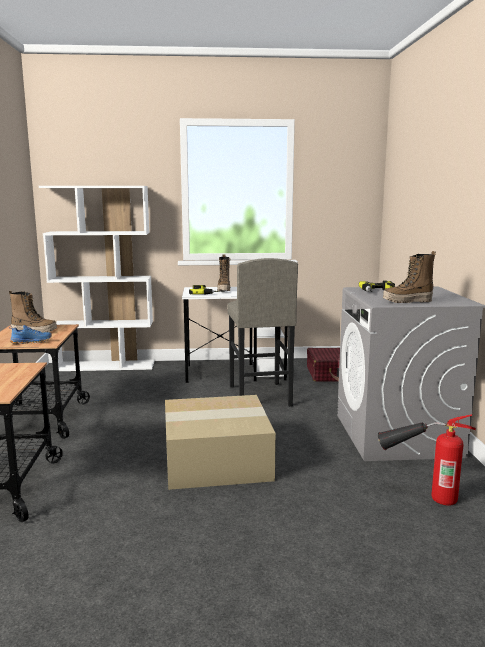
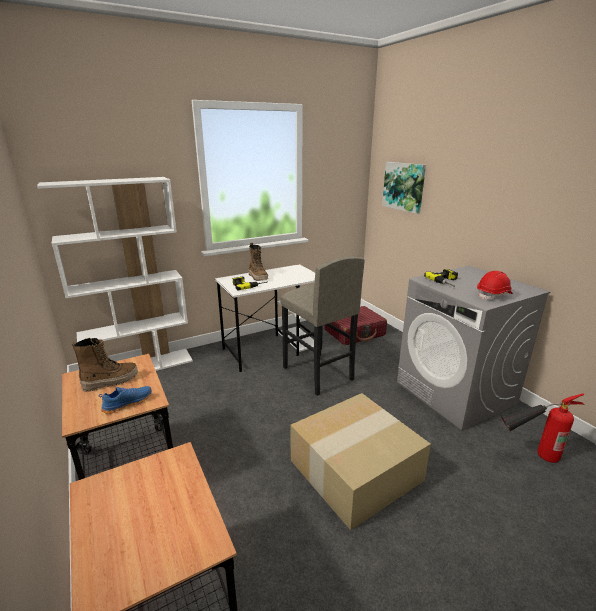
camera: 25 degrees left, 10 degrees up
(402, 203) = (404, 186): none -> picture
(407, 301) = (493, 295): boot -> red hard hat

